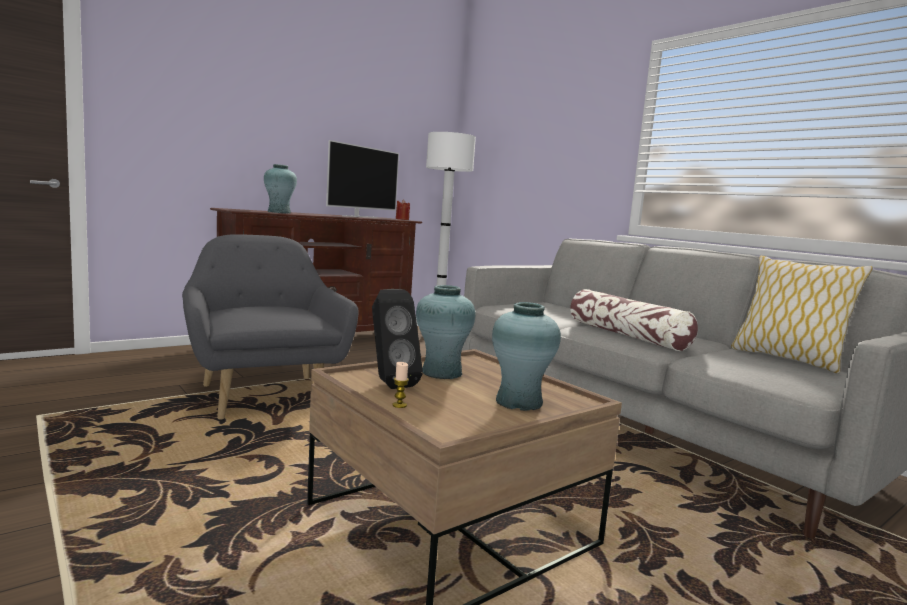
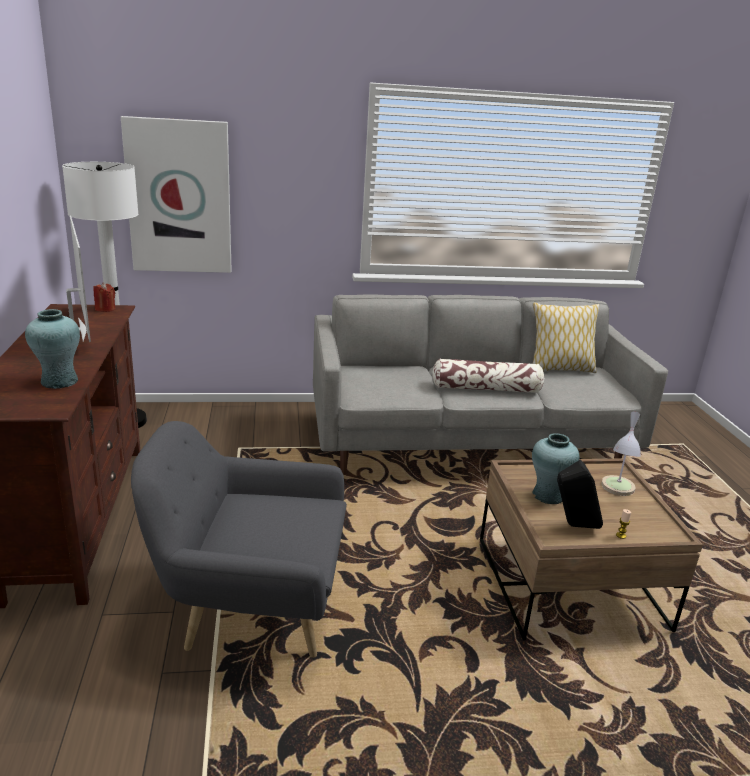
camera: 60 degrees left, 15 degrees up
(510, 165) = (179, 197): none -> picture
(519, 402) = (617, 490): turquoise vase -> table lamp

